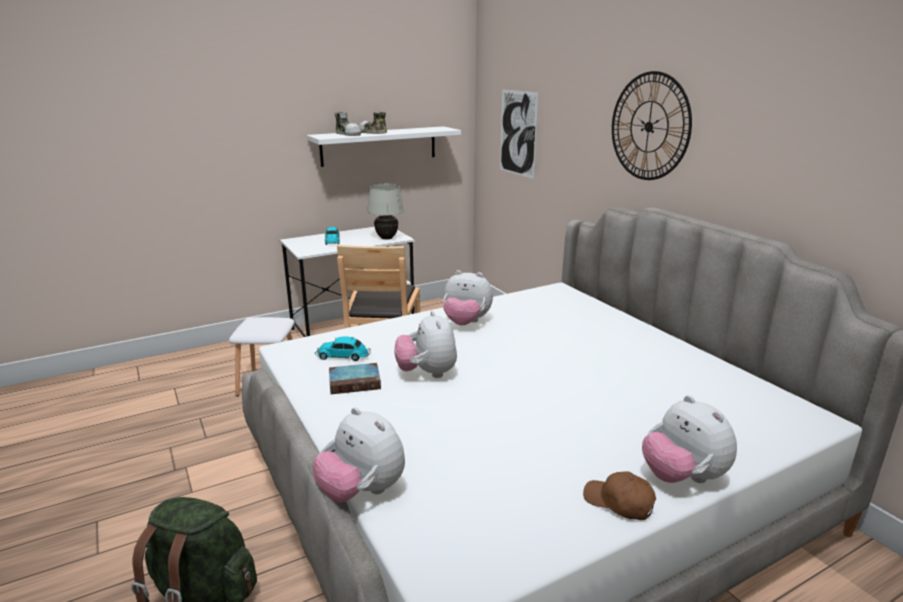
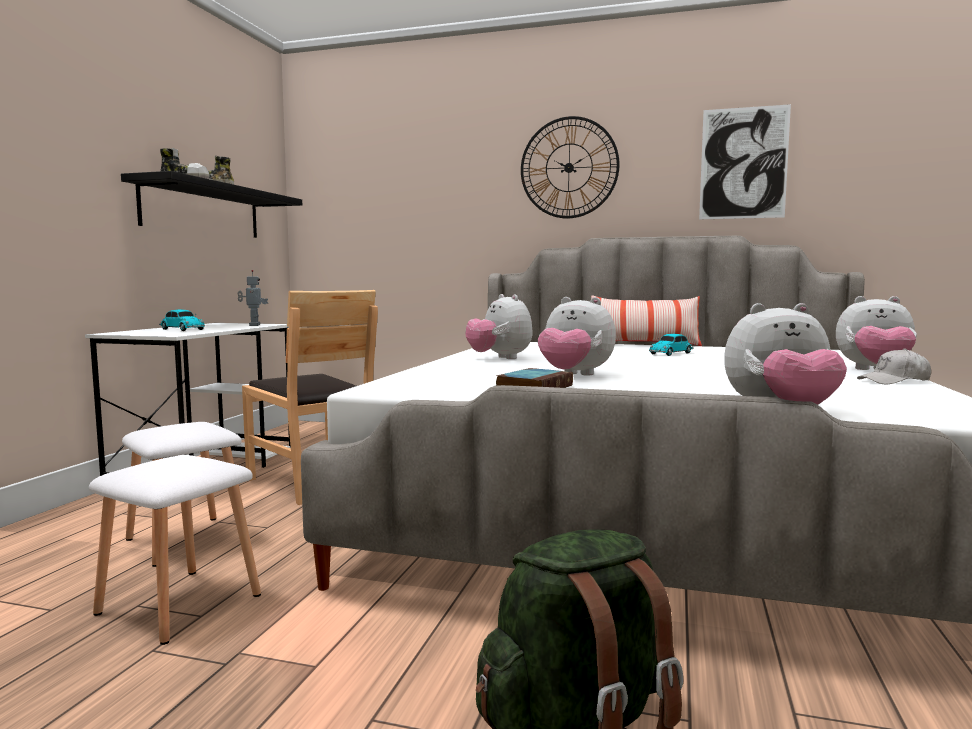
camera: 45 degrees left, 15 degrees down
(211, 425) = (181, 603): none -> white stool
(344, 356) = (460, 382): toy car -> toy car (672, 353)
(379, 146) = (203, 210): white shelf -> black shelf
(386, 238) = (253, 325): white table lamp -> toy robot
(466, 323) = (499, 358): plush toy -> plush toy turned 90 degrees clockwise
(518, 133) = (373, 203): picture -> picture (743, 163)
(619, 503) = (894, 381): brown cap -> white cap
(656, 332) = (644, 345): none -> pillow

